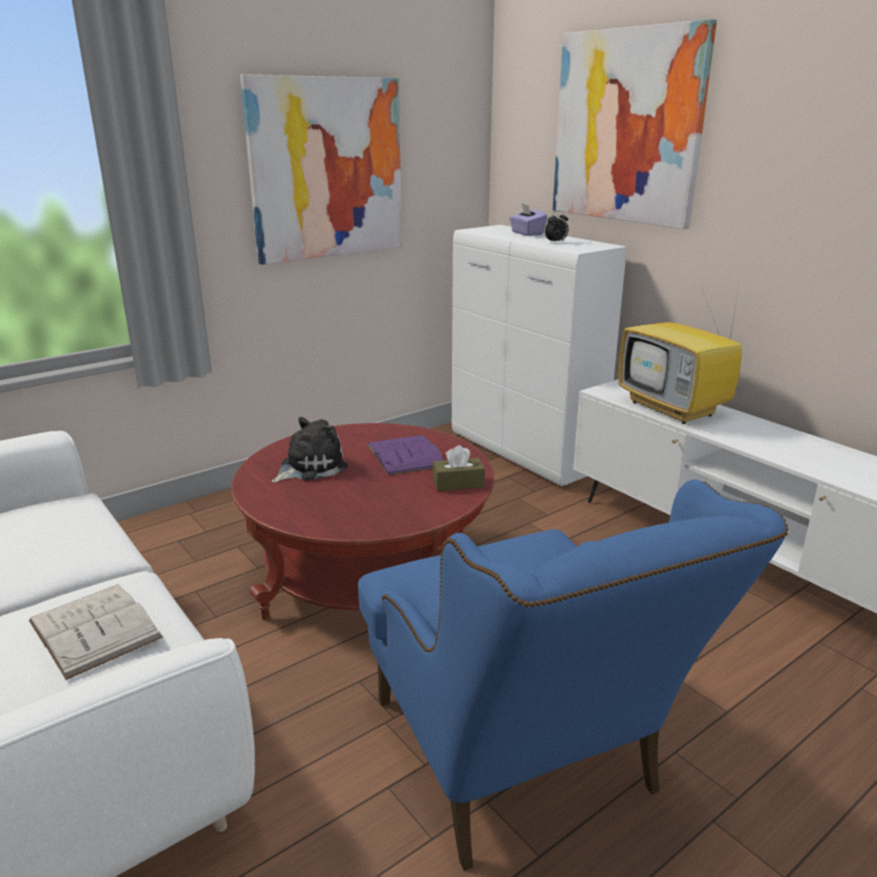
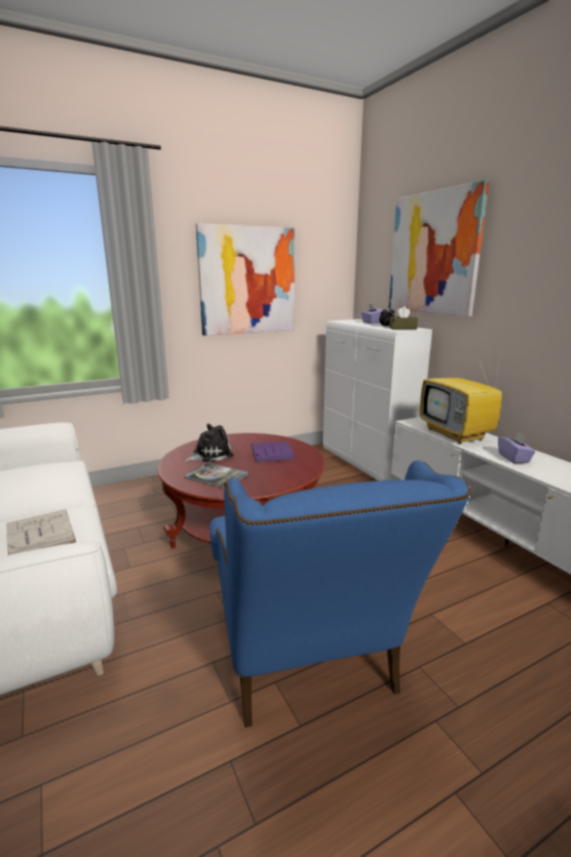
camera: 10 degrees right, 5 degrees down
(336, 504) = (216, 476): none -> book
(458, 483) = (298, 470): brown tissue box -> brown tissue box (402, 328)
(763, 442) = (514, 458): none -> purple tissue box

